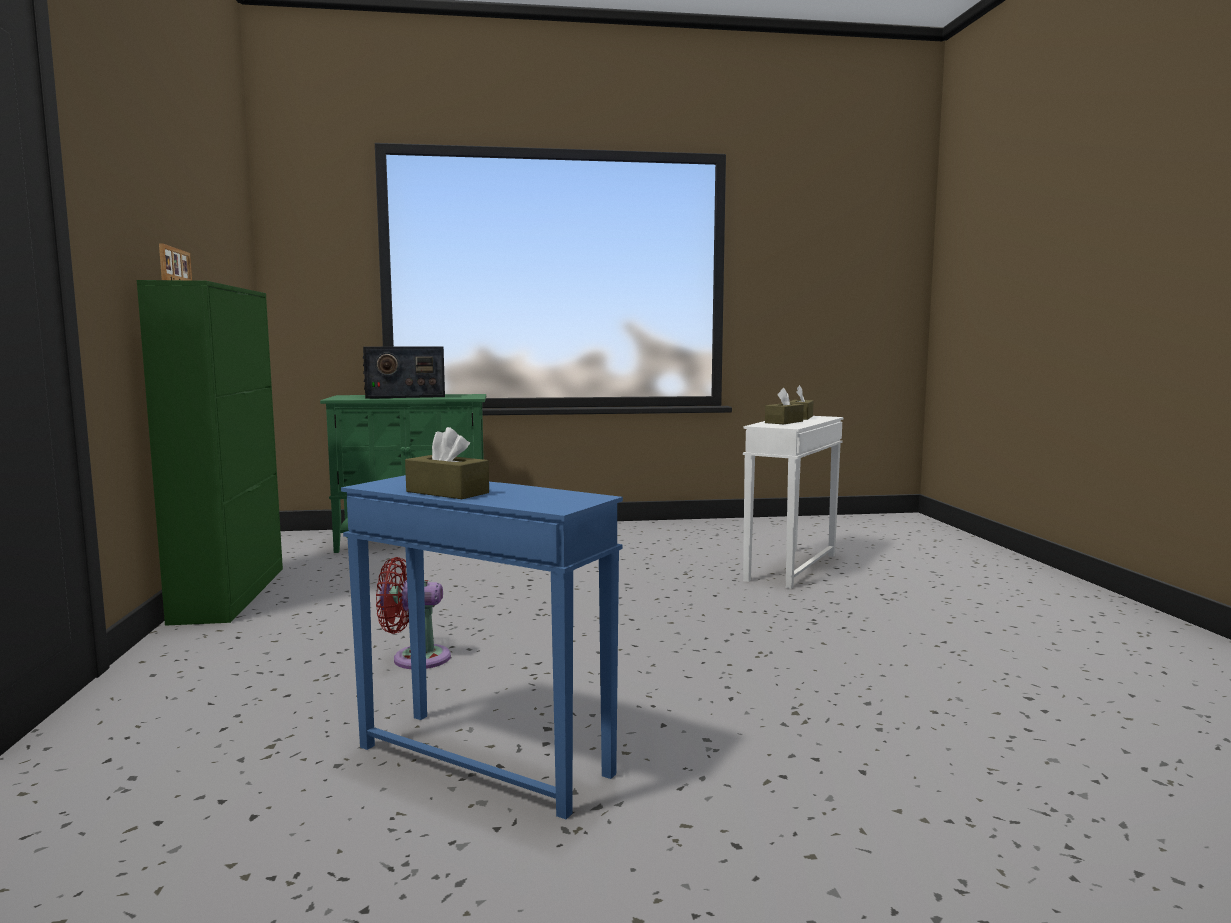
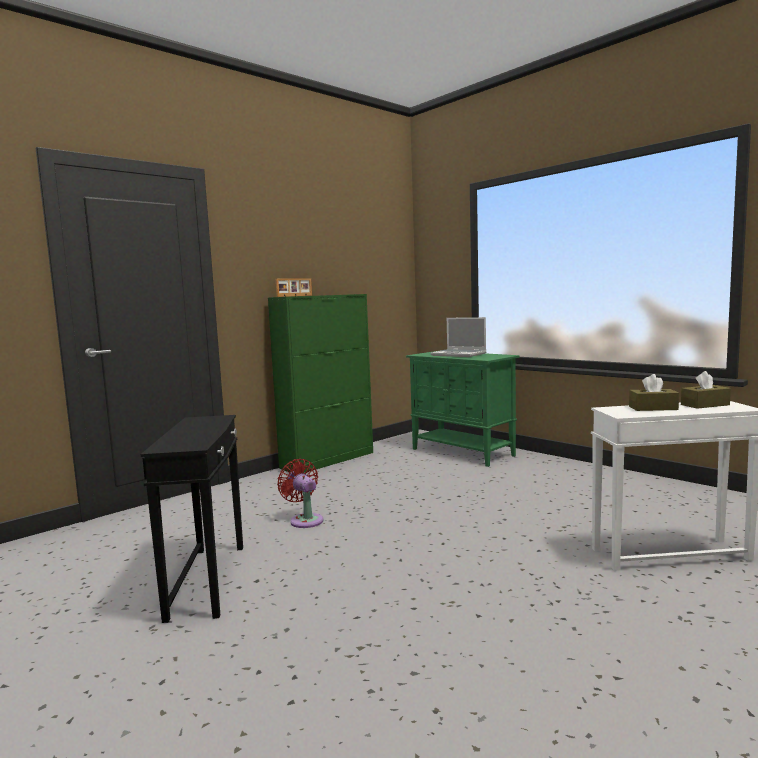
camera: 55 degrees right, 0 degrees up
(404, 396) = (459, 354): radio -> laptop
(447, 492) = (185, 429): brown tissue box -> none
(484, 759) = (208, 580): blue side table -> black side table

